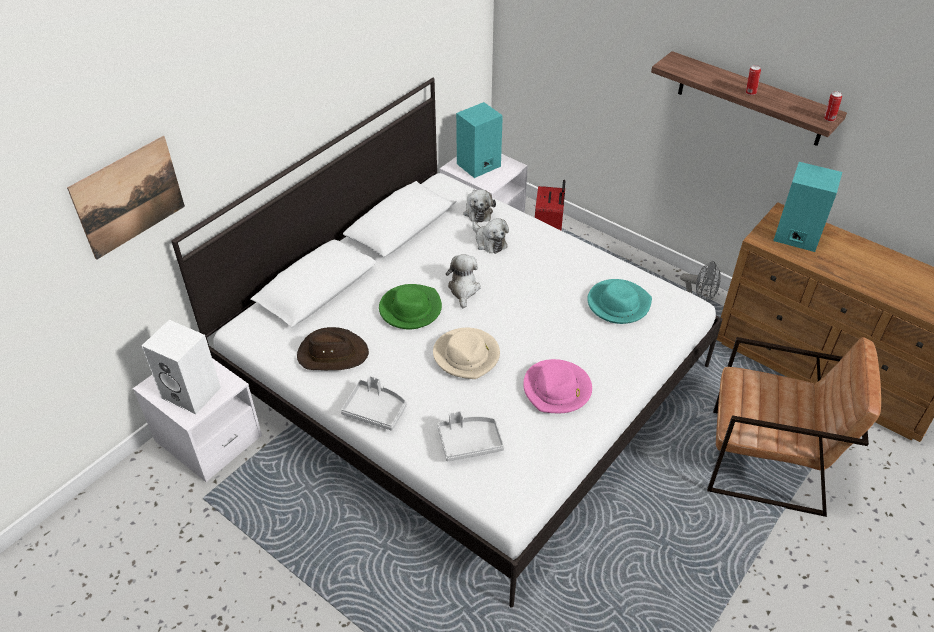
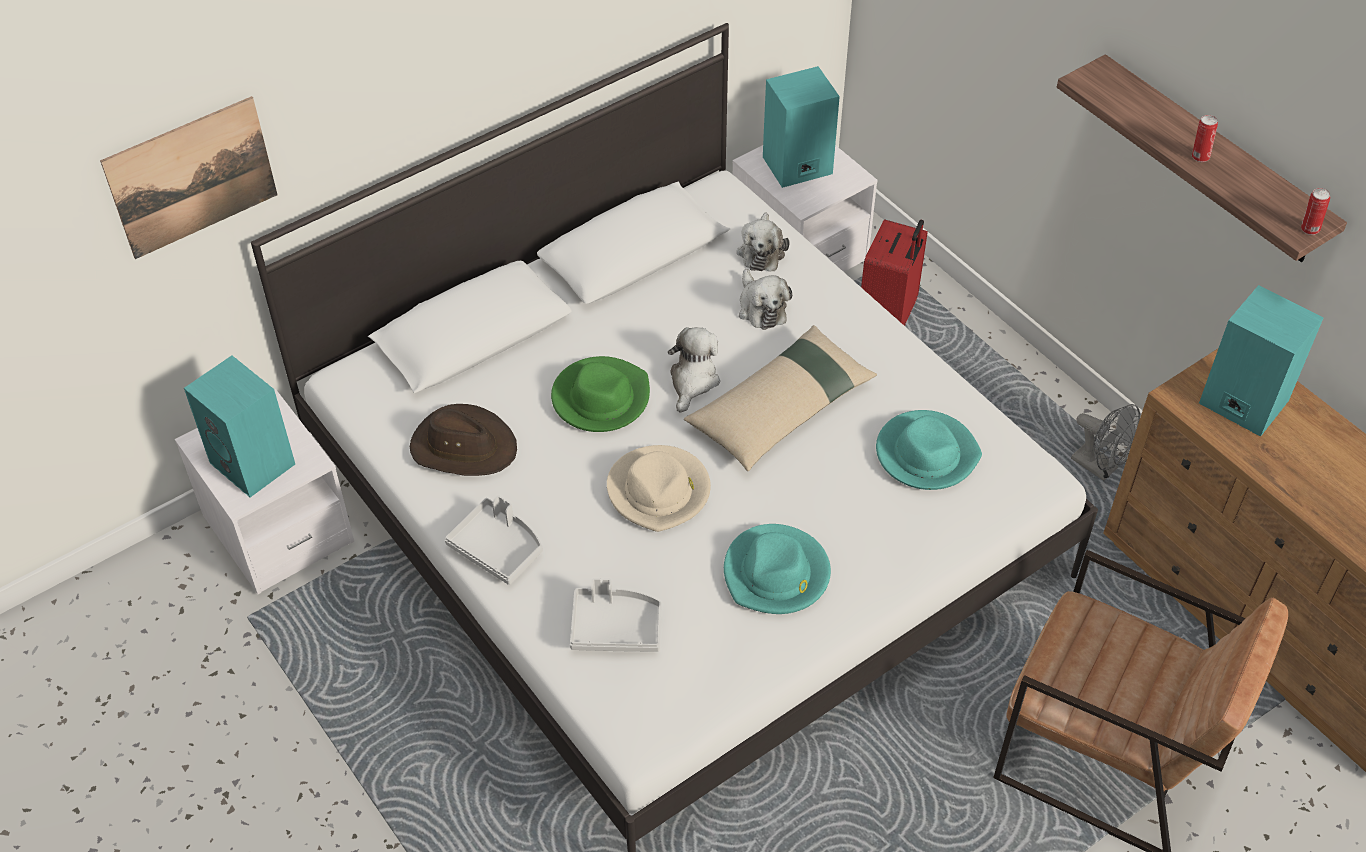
camera: 15 degrees right, 5 degrees up
(193, 392) = (255, 463): white speaker -> turquoise speaker
(523, 295) = (781, 409): none -> beige pillow
(557, 389) = (776, 574): pink hat -> turquoise hat

